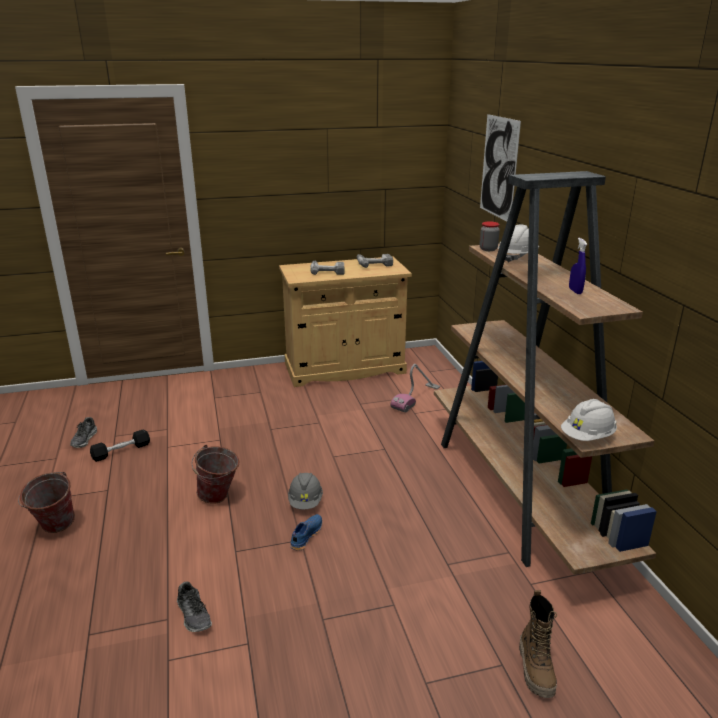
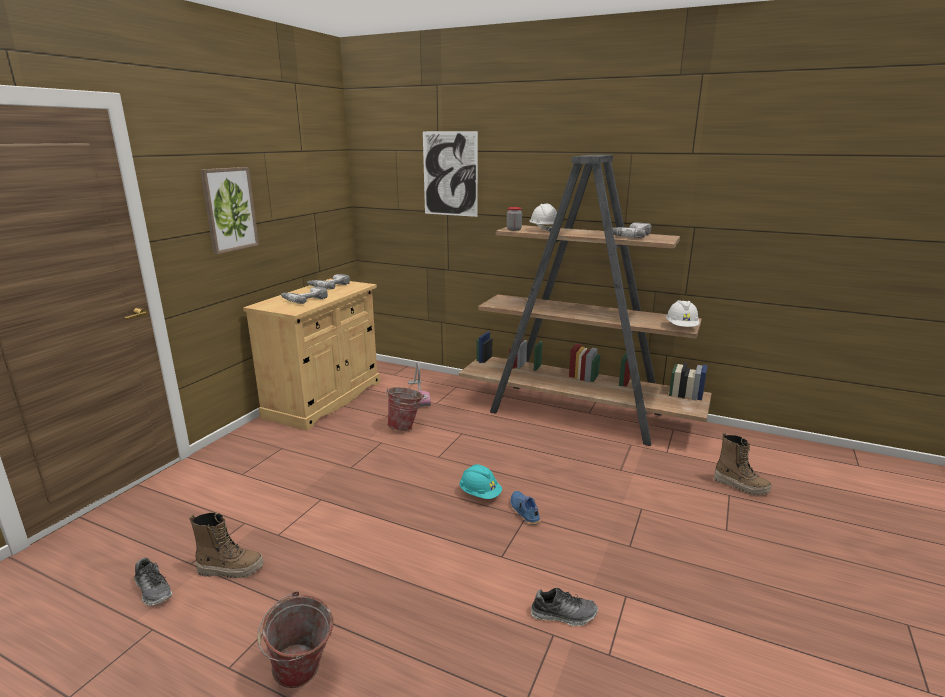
camera: 50 degrees left, 5 degrees down
(121, 451) = (231, 569): black dumbbell -> boot
(219, 498) = (412, 535): bucket -> bucket (406, 427)
(278, 179) = (229, 209): none -> picture
(305, 501) = (480, 494): grey hard hat -> turquoise hard hat
(575, 291) = (628, 235): blue spray bottle -> power drill

